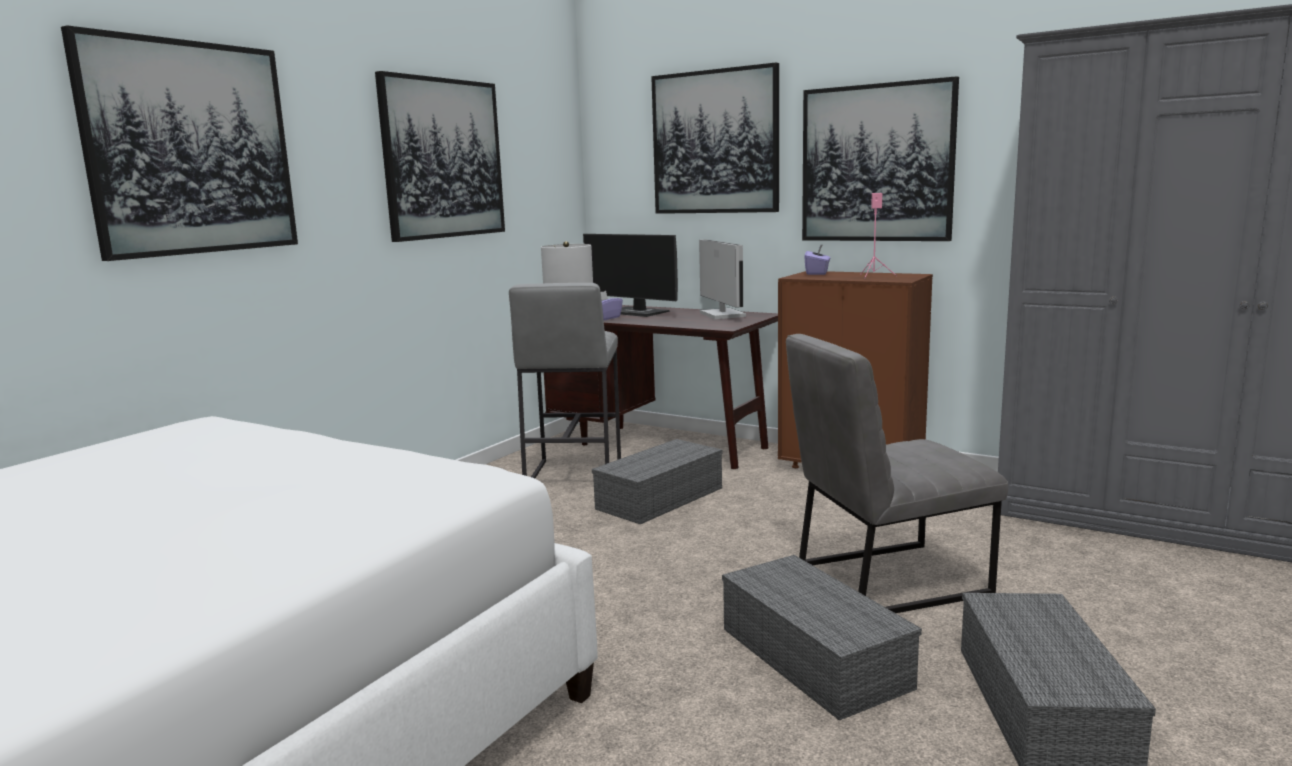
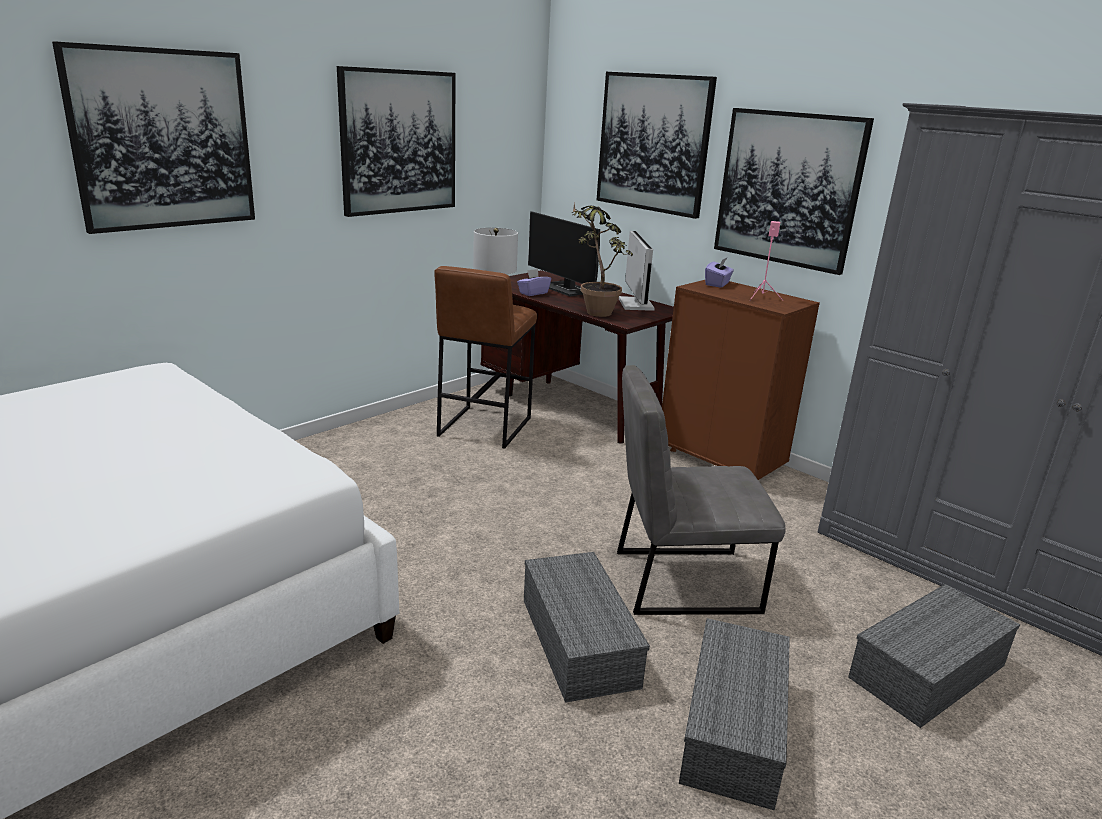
camera: 10 degrees right, 10 degrees up
(573, 476) = (484, 427): grey stool -> brown stool
(660, 499) = (541, 463): grey storage box -> grey storage box (927, 673)
(683, 323) = (593, 310): none -> potted plant

